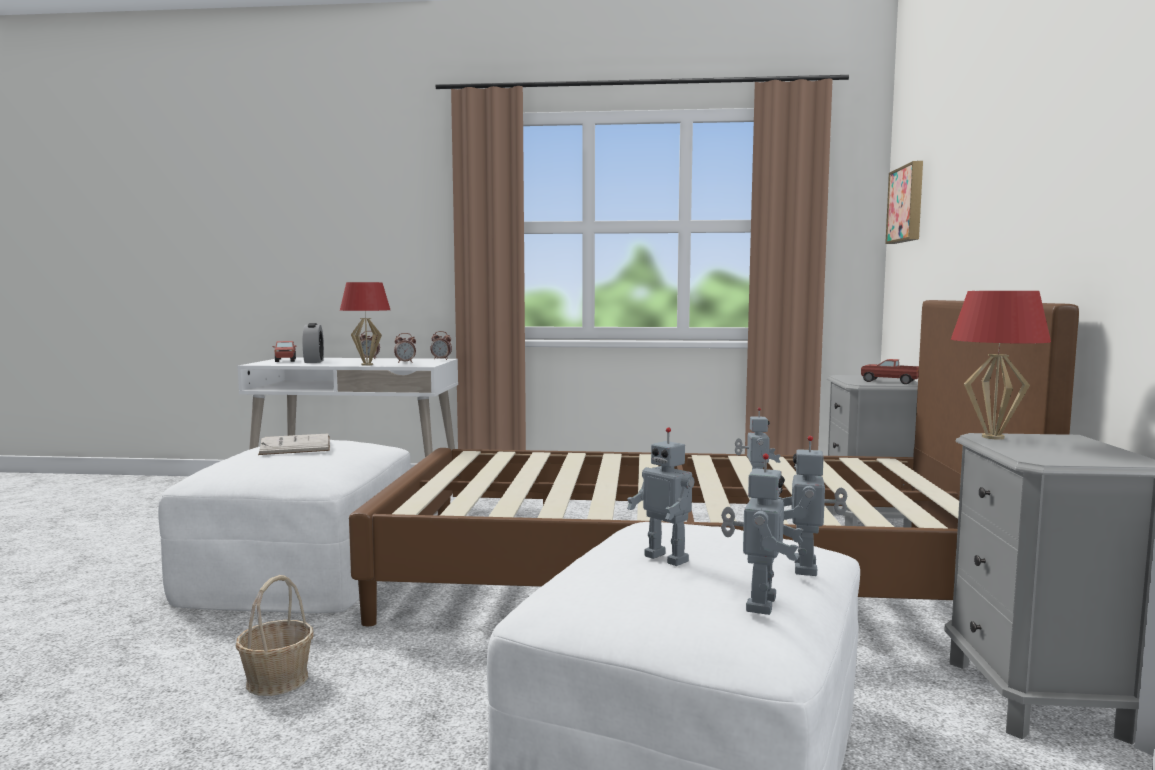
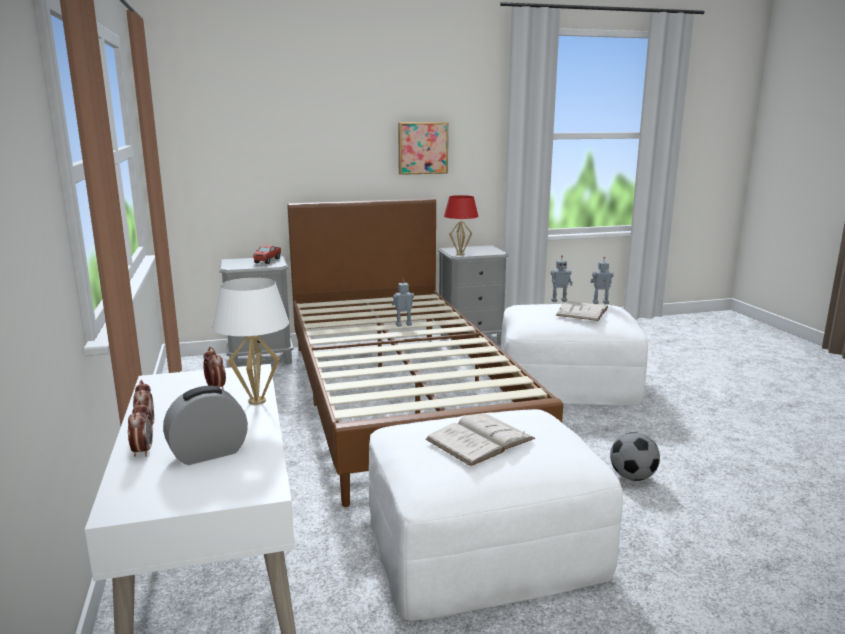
camera: 110 degrees left, 10 degrees up
(276, 680) = (632, 477): basket -> football
(285, 360) = (185, 488): toy truck -> none
(367, 364) = (256, 401): red table lamp -> white table lamp
(441, 359) = (162, 379): alarm clock -> alarm clock (142, 451)
(668, 558) = (582, 311): toy robot -> white book
(908, 204) = (197, 135): picture -> picture (422, 148)

